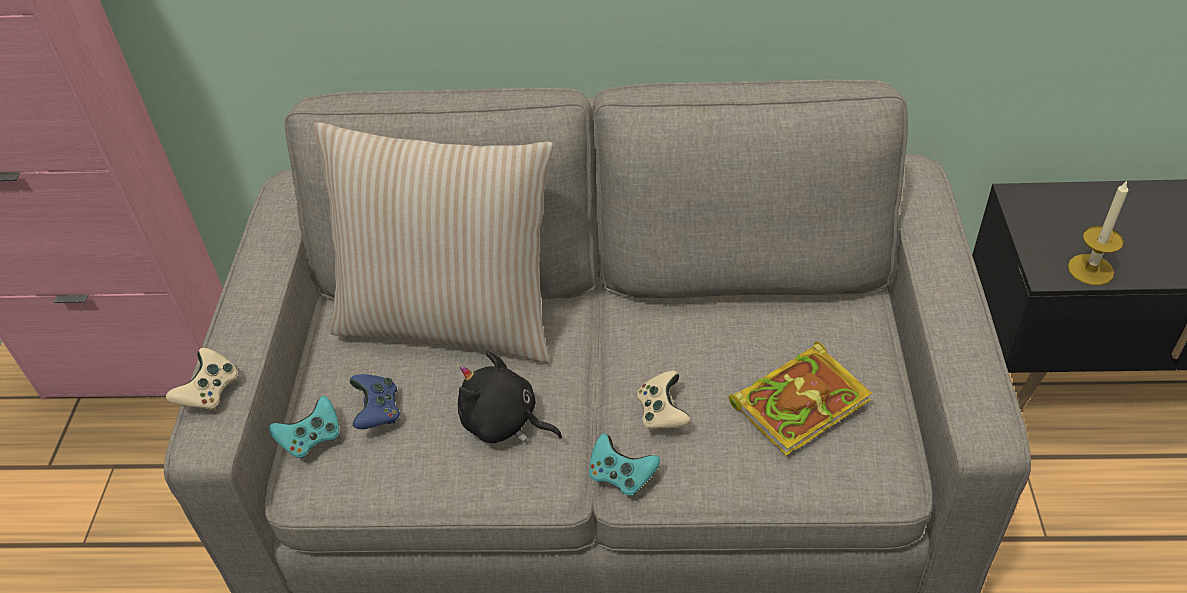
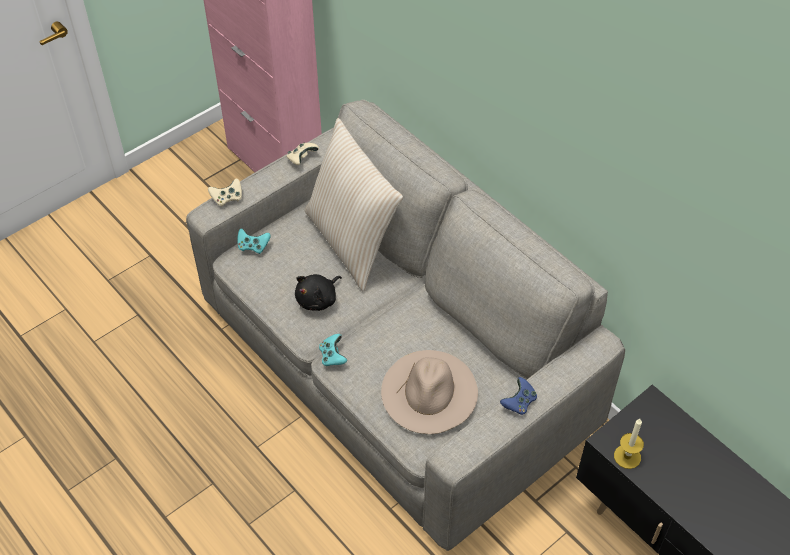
camera: 45 degrees right, 5 degrees up
(378, 412) = (283, 256): blue game controller -> blue game controller (519, 403)
(504, 422) = (318, 299): black plush toy -> black plush toy turned 120 degrees counterclockwise
(662, 413) = (374, 347): beige game controller -> beige game controller (302, 159)
(801, 400) = (429, 391): book -> beige hat

